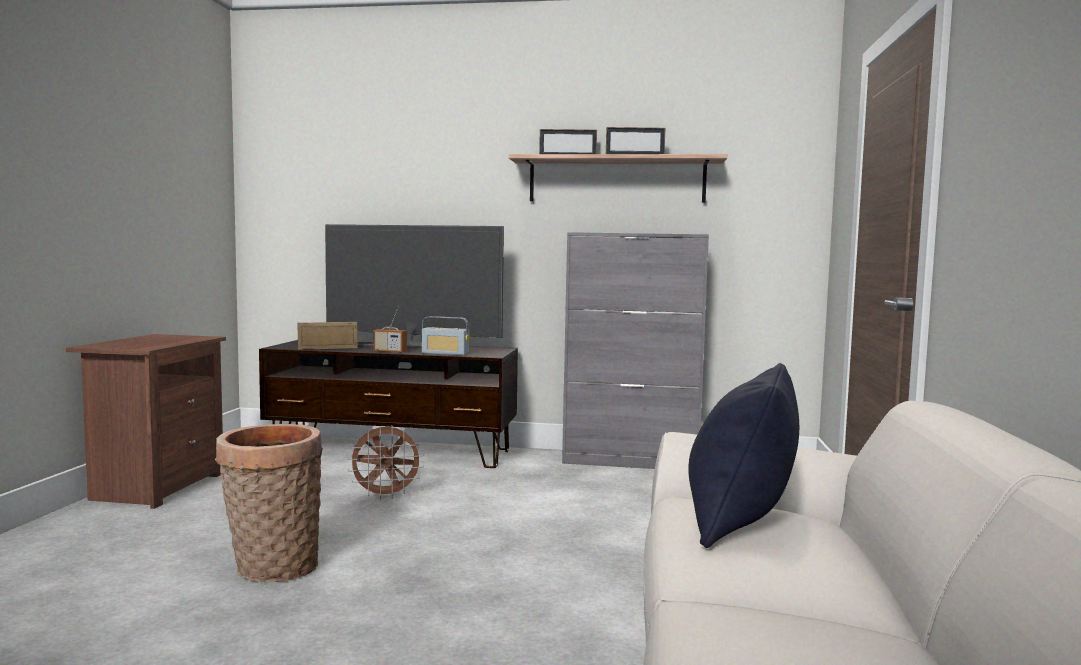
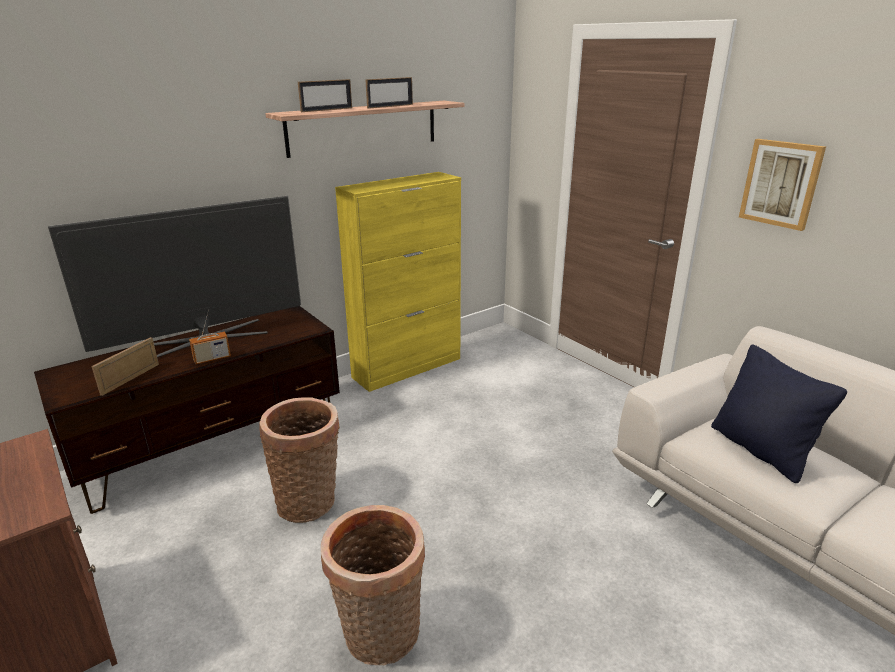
camera: 45 degrees left, 20 degrees up
(386, 496) = (310, 501): brown fan -> basket
(445, 353) = (270, 341): radio -> none
(631, 461) = (408, 367): grey cabinet -> yellow cabinet
(982, 172) = (781, 183): none -> picture

